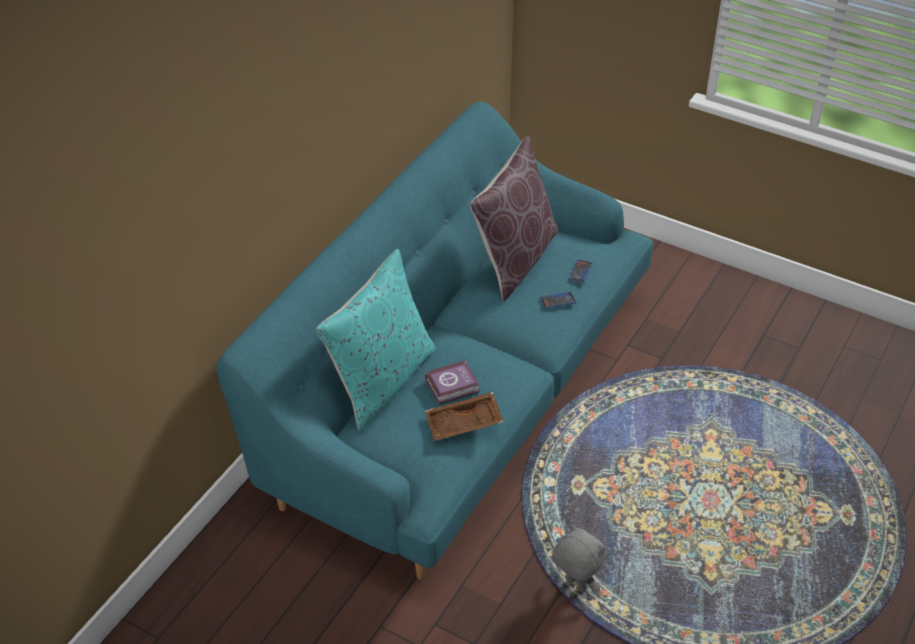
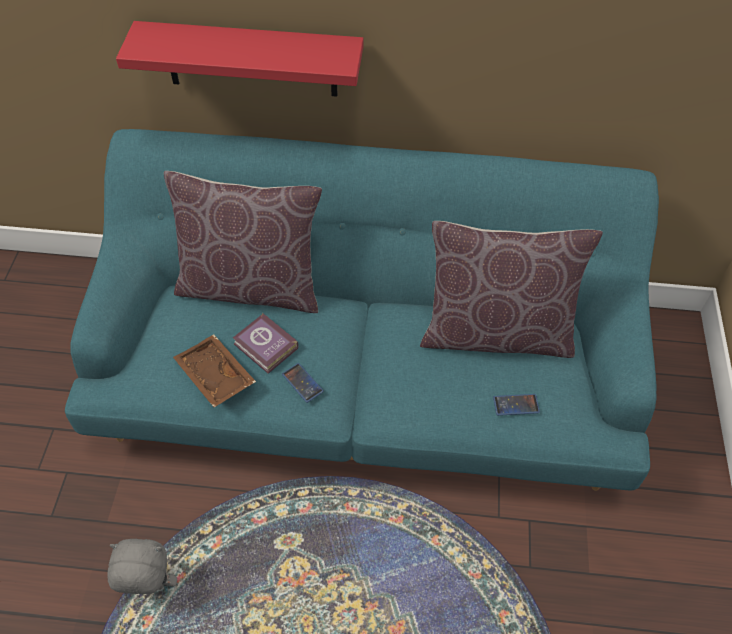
camera: 65 degrees right, 10 degrees up
(281, 213) = (251, 59): none -> red shelf
(381, 381) = (251, 286): turquoise pillow -> brown pillow
(557, 300) = (452, 398): phone -> phone (302, 383)
(575, 585) = (150, 587): grey plush toy -> grey plush toy turned 105 degrees counterclockwise

